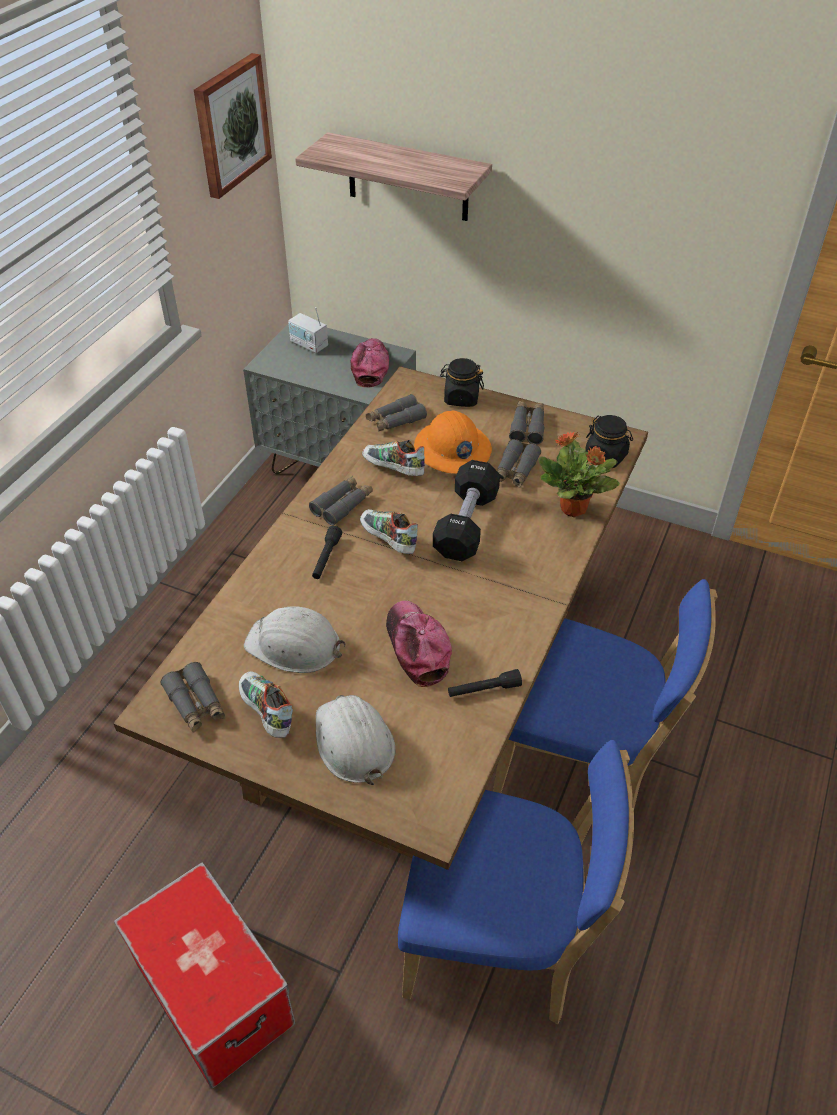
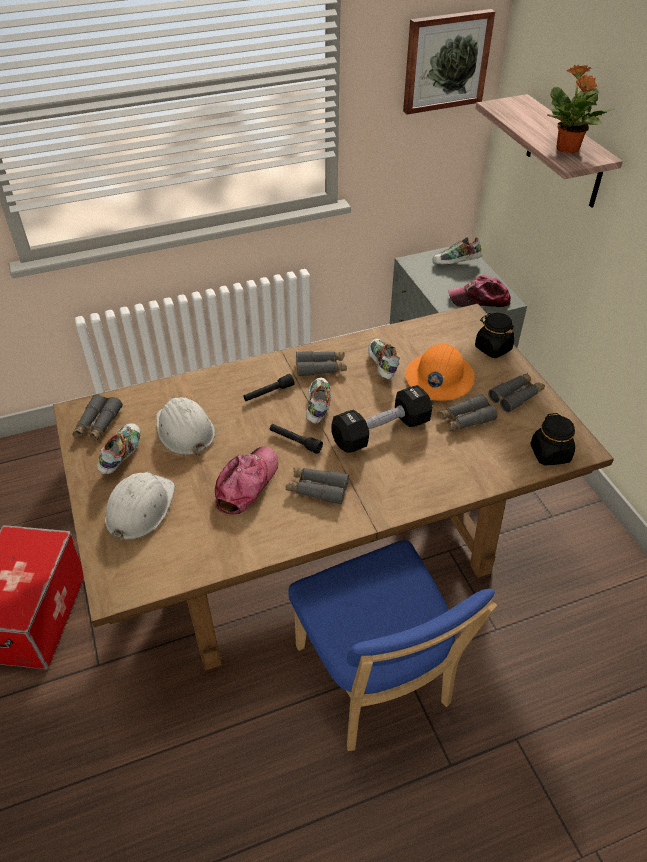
camera: 45 degrees right, 0 degrees up
(309, 345) = (456, 264): radio -> shoe
(370, 366) = (479, 299): cap -> cap turned 135 degrees counterclockwise
(395, 420) = (426, 336): grey binoculars -> grey binoculars (317, 489)
(484, 690) = (249, 540): black flashlight -> black flashlight (295, 441)
(500, 942) = (194, 736): blue chair -> none
(574, 509) = (472, 473): potted plant -> potted plant (567, 149)

